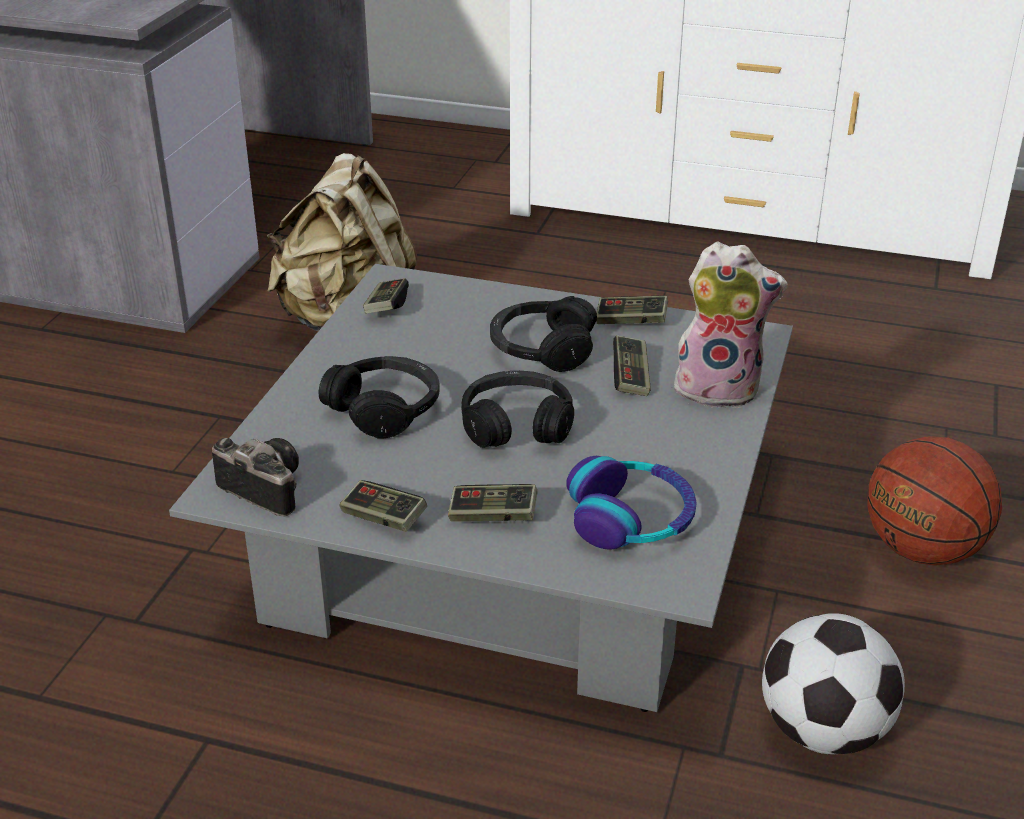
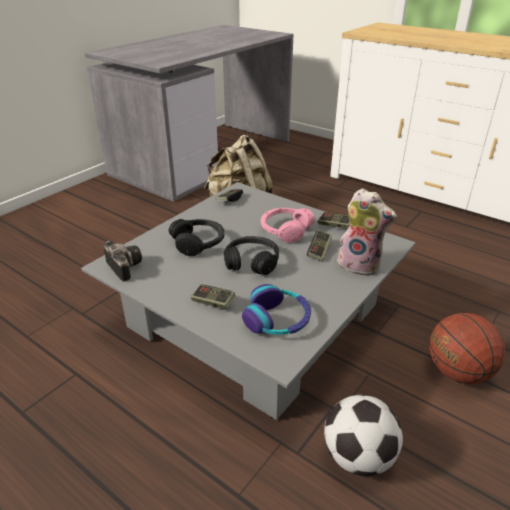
camera: 20 degrees right, 0 degrees up
(383, 518) = (164, 292): game controller -> none
(542, 349) = (285, 230): black headphones -> pink headphones

